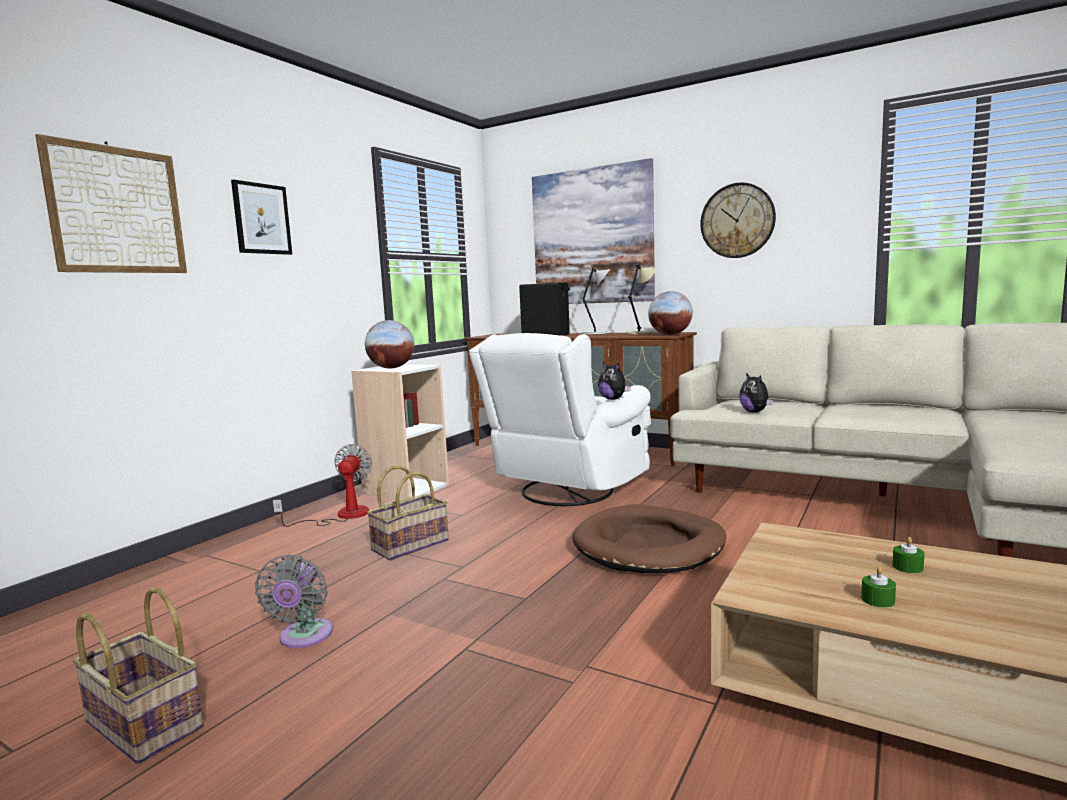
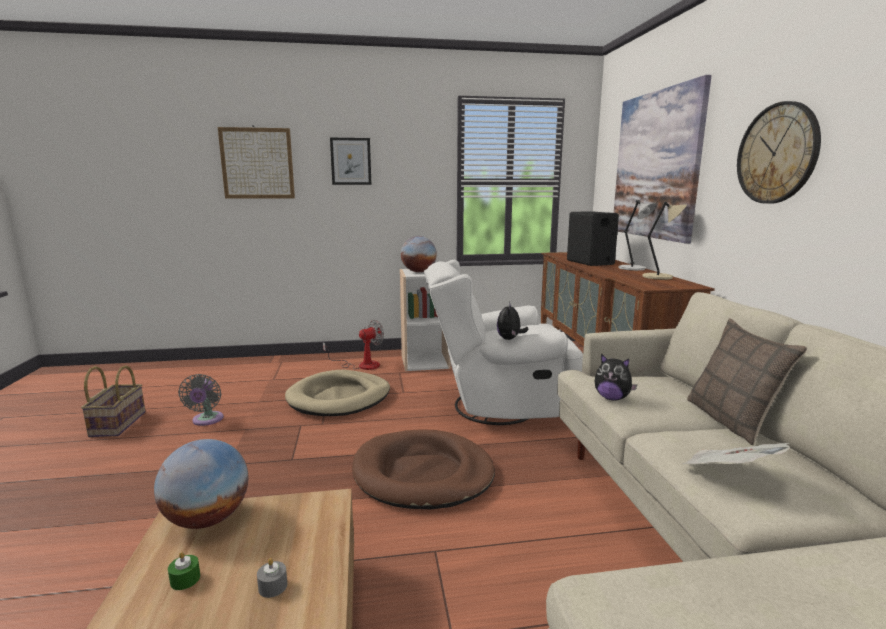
camera: 50 degrees right, 5 degrees up
(304, 637) = (207, 420): grey fan -> grey fan turned 60 degrees counterclockwise
(410, 545) = (339, 398): basket -> beige dog bed
(670, 334) = (660, 286): globe -> globe (207, 519)
(755, 412) = (612, 398): plush toy -> plush toy turned 90 degrees counterclockwise
(821, 403) = (732, 420): none -> pillow
(896, 416) = (729, 475): none -> newspaper
(907, 567) = (273, 586): green candle -> grey candle

